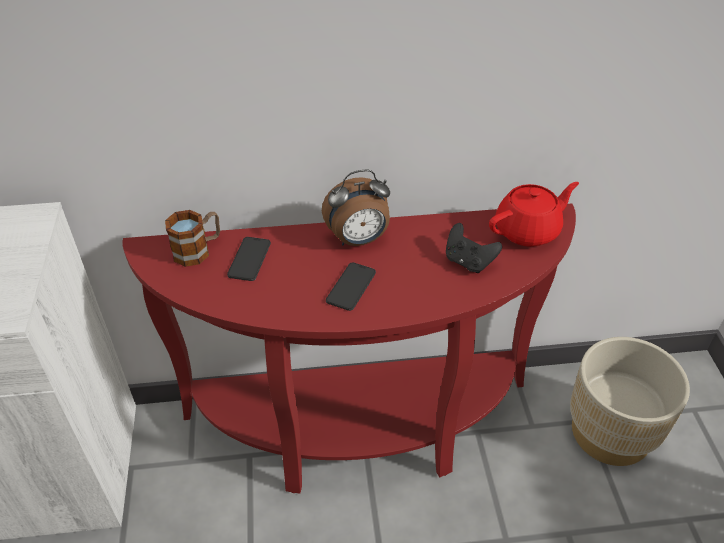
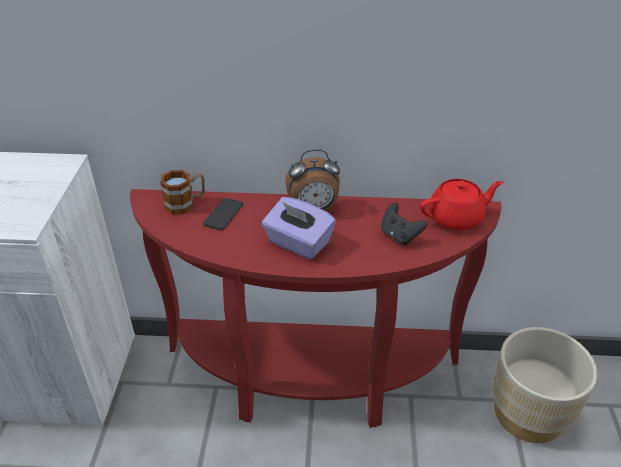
camera: 10 degrees right, 5 degrees down
(351, 286) = (298, 243): phone -> purple tissue box

